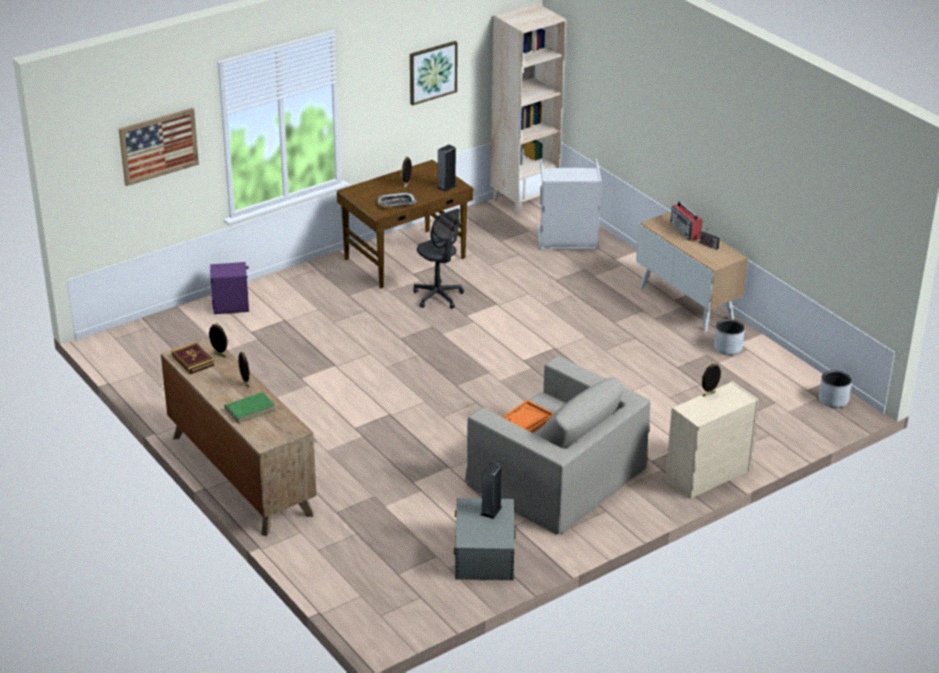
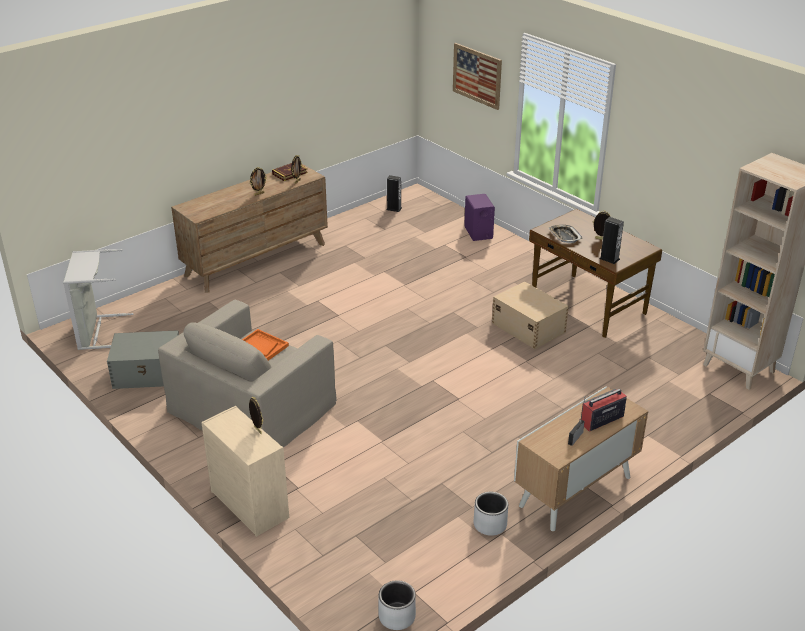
camera: 85 degrees right, 0 degrees up
(250, 409) = (226, 198): green book -> none
(432, 72) = (696, 169): picture -> none
(438, 297) = (528, 327): grey office chair -> beige storage box
(491, 510) = (158, 347): speaker -> speaker (394, 209)
(567, 242) = (668, 400): grey laundry basket -> grey laundry basket (98, 332)

